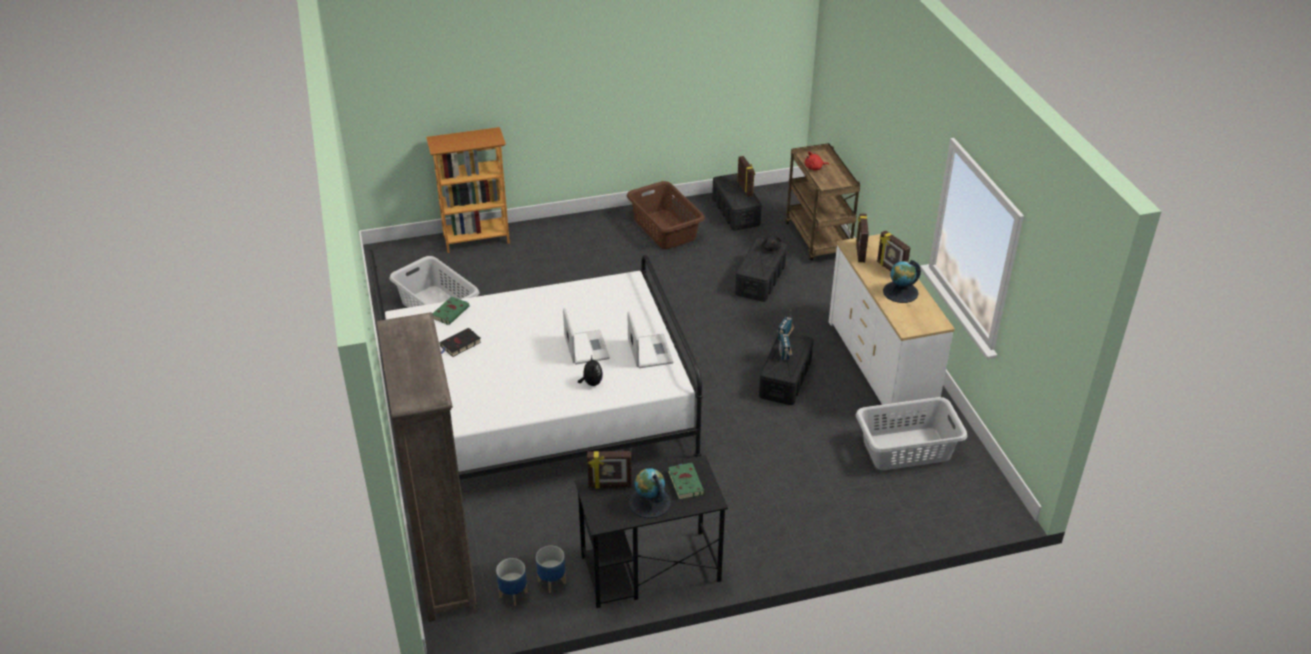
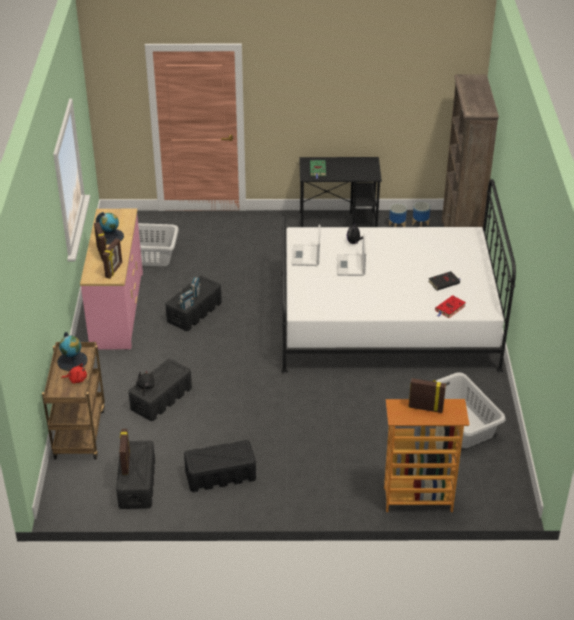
camera: 165 degrees left, 0 degrees up
(451, 312) = (449, 308): green book -> red book
(610, 485) = (361, 174): picture frame -> picture frame (425, 408)
(649, 502) = (342, 164): globe -> globe (72, 361)
(665, 229) = (220, 475): brown laundry basket -> black storage box
(881, 365) = (116, 310): white dresser -> pink dresser

